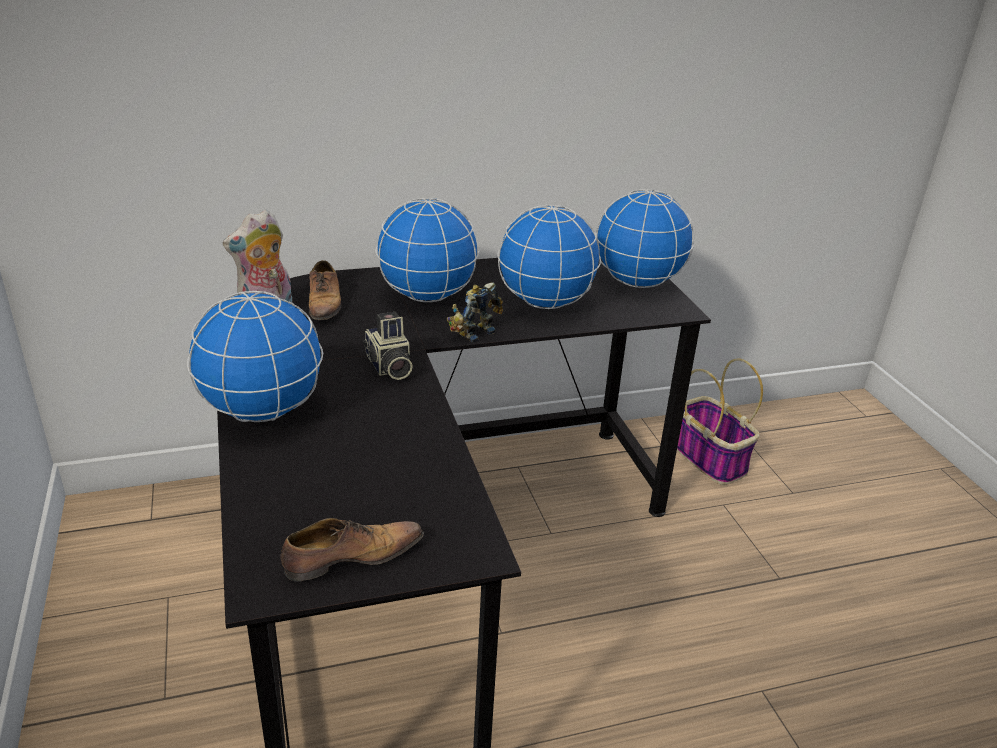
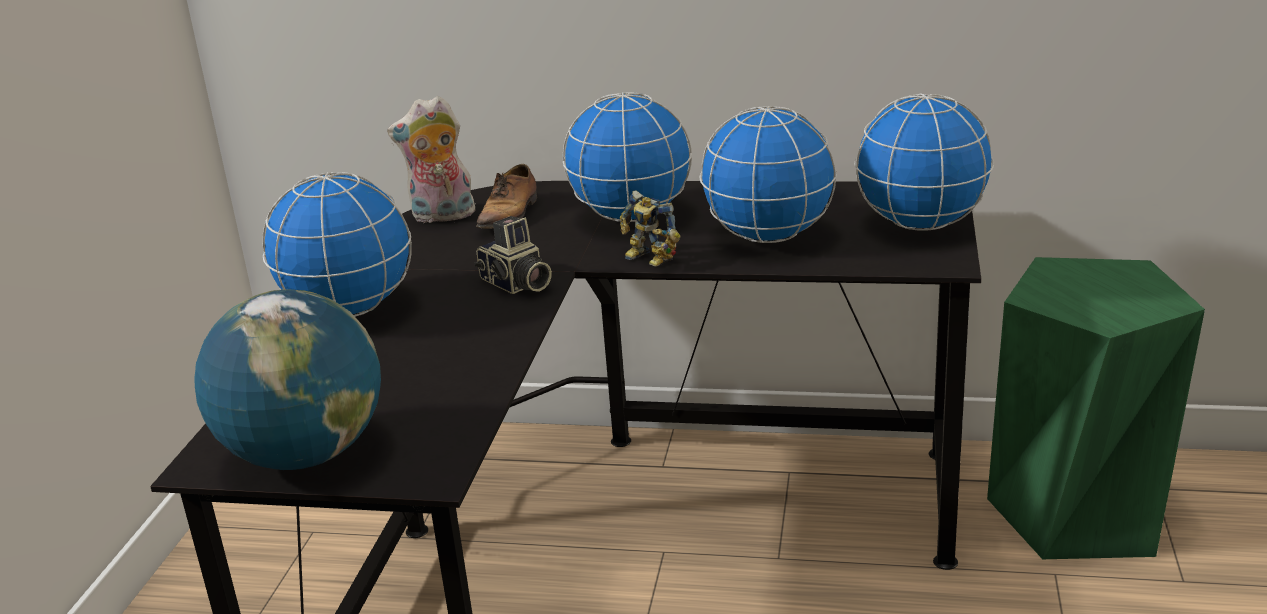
camera: 30 degrees right, 5 degrees down
(350, 558) = (305, 454): shoe -> globe
(388, 367) = (516, 284): camera -> camera turned 45 degrees counterclockwise
(474, 332) = (647, 260): toy robot -> toy robot turned 120 degrees counterclockwise
(710, 459) = (1078, 512): basket -> green stool

